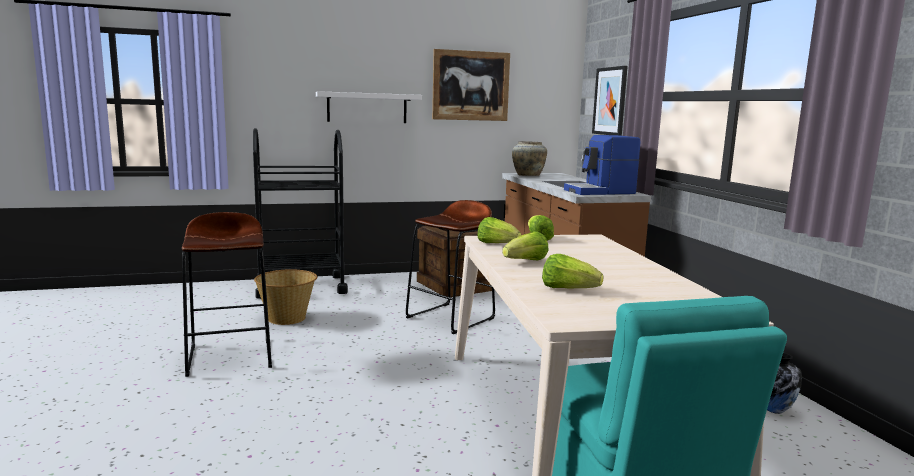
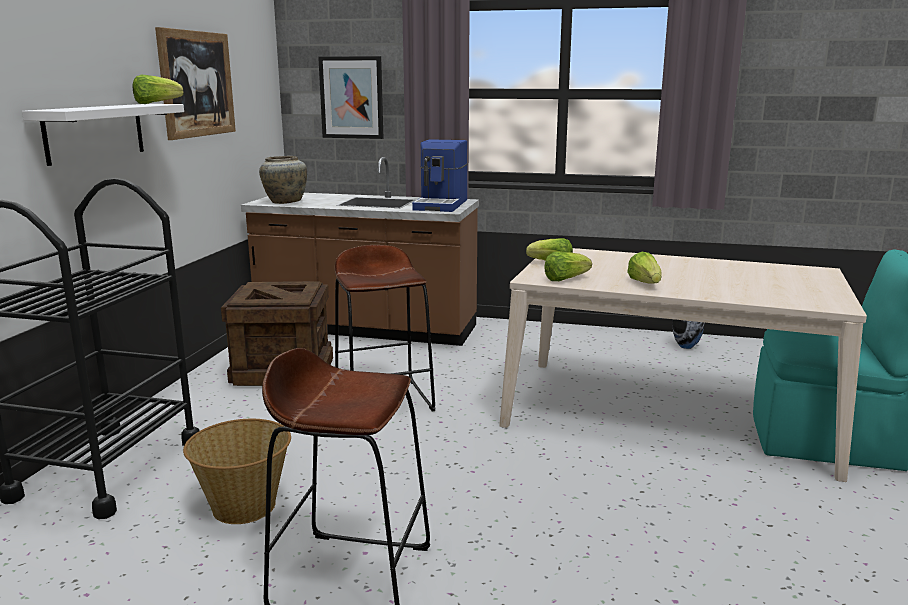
camera: 60 degrees left, 5 degrees up
(568, 289) = (748, 290): lettuce -> lettuce (156, 104)

